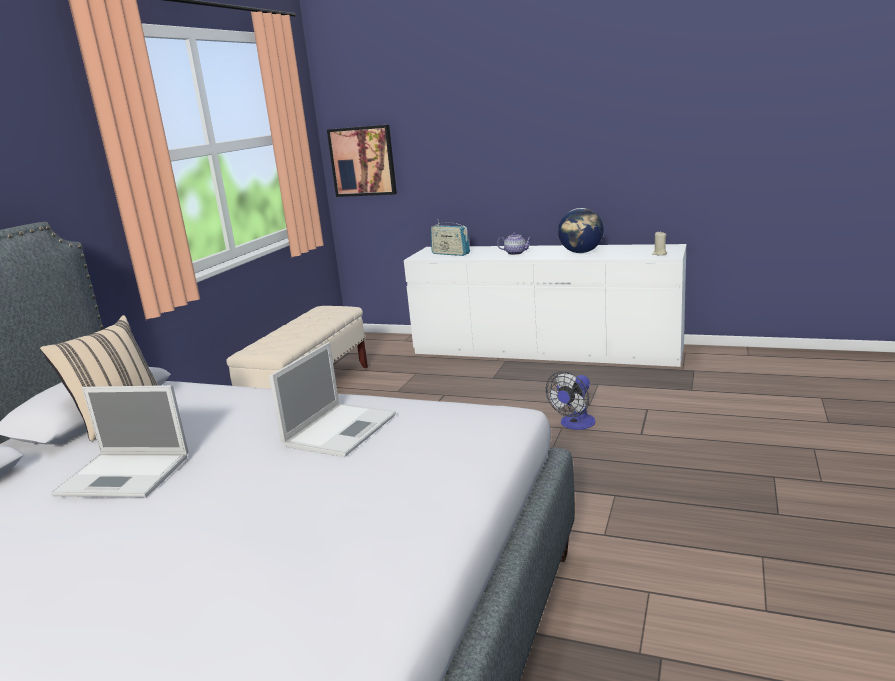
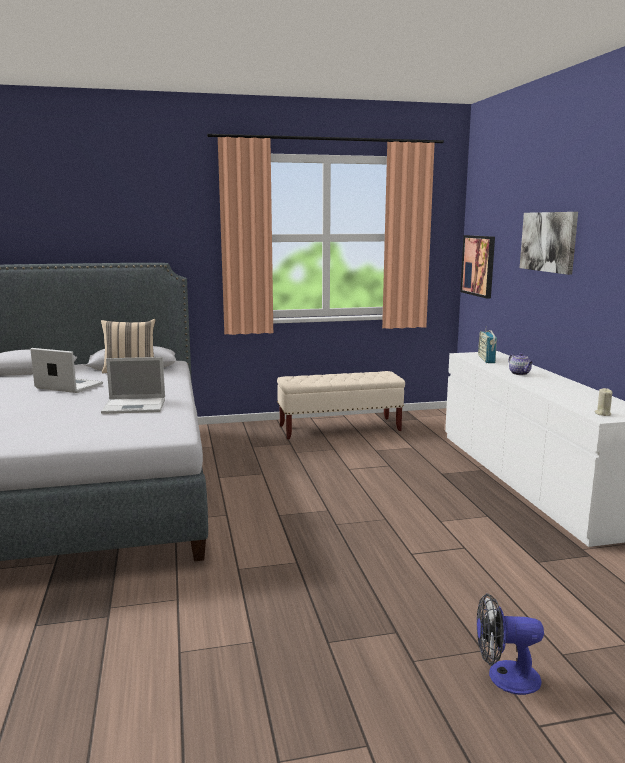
camera: 55 degrees right, 5 degrees down
(126, 475) = (68, 386): laptop -> laptop turned 135 degrees clockwise
(490, 119) = (548, 242): none -> picture
(574, 424) = (396, 523): fan -> fan (504, 677)
(581, 252) = (558, 390): globe -> none

